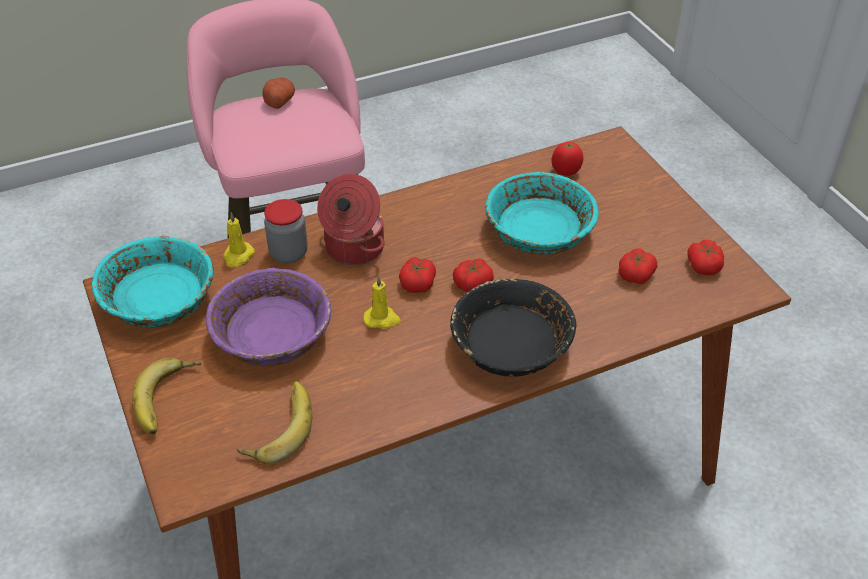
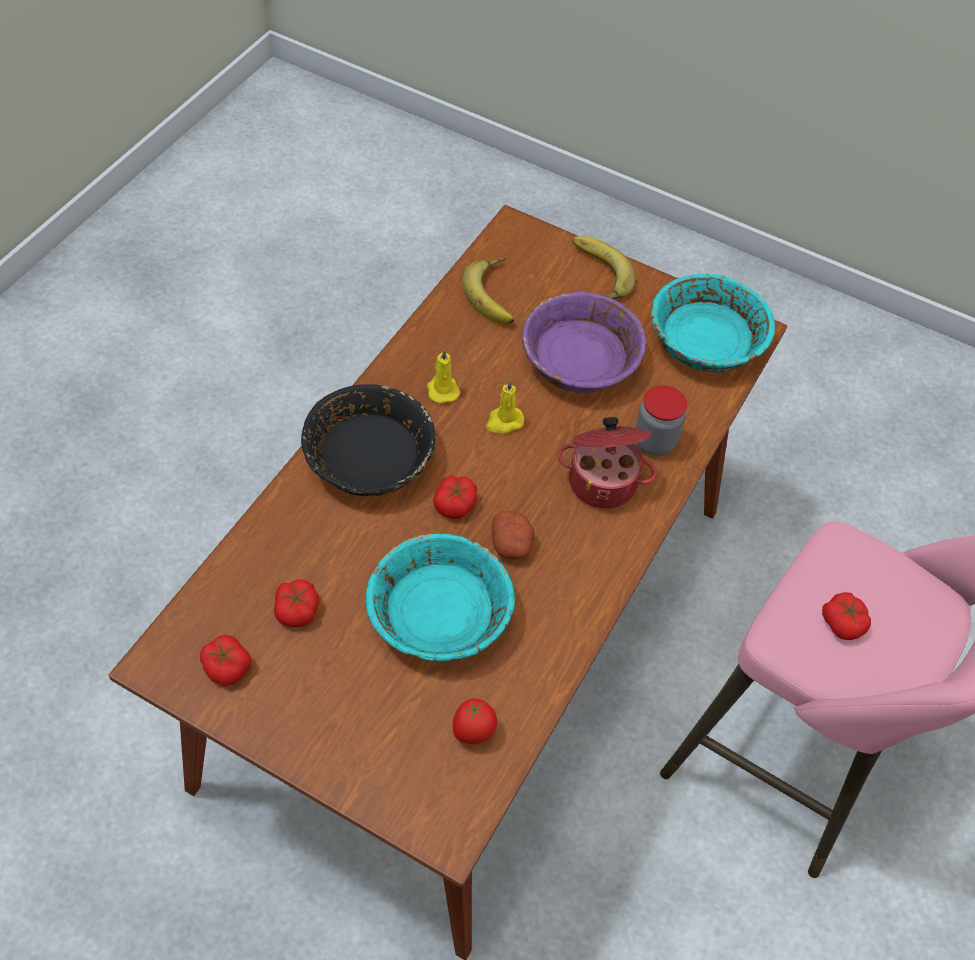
camera: 140 degrees right, 10 degrees up
(238, 256) = (694, 414): yellow candle -> yellow candle (442, 389)
(279, 101) = (909, 647): potato -> potato (512, 545)
(417, 283) = (507, 475): tomato -> tomato (842, 622)

